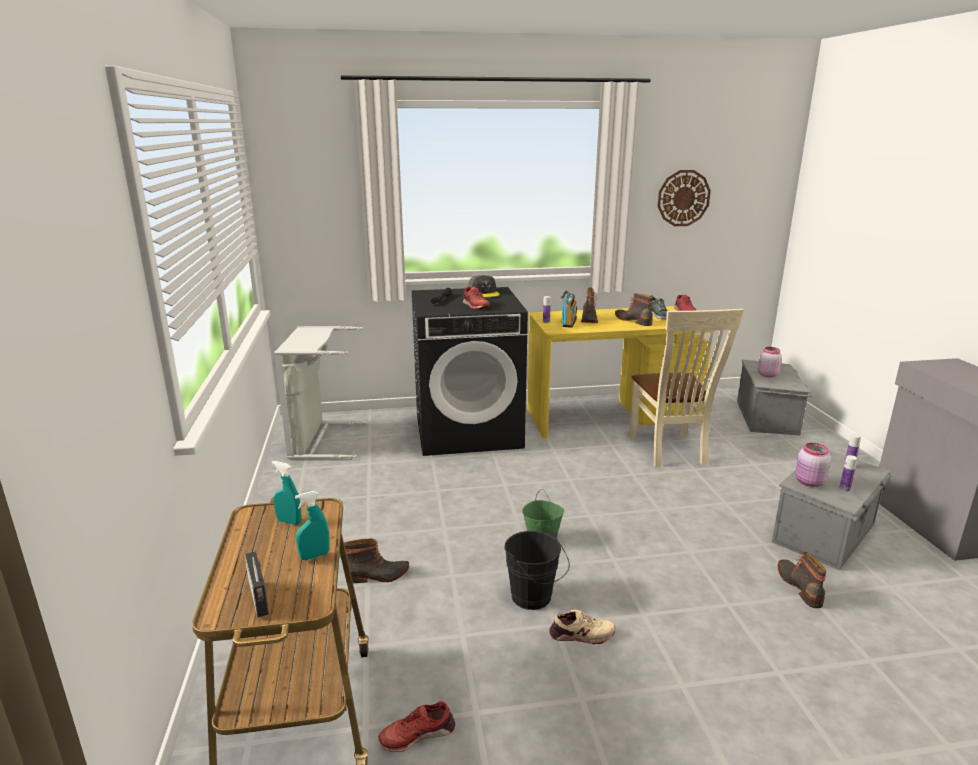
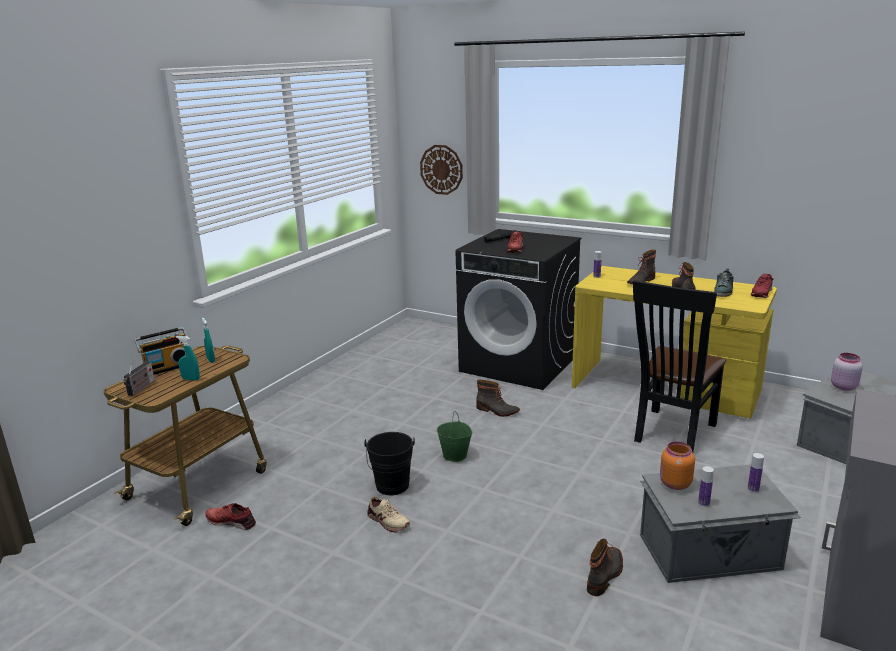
camera: 40 degrees right, 0 degrees up
(320, 440) = (407, 341): grey laundry basket -> none
(377, 576) = (325, 435): boot -> boot (497, 411)
(483, 293) = (547, 239): grey cap -> none
(567, 322) = (615, 280): radio -> radio (167, 367)
(670, 452) = (671, 434): beige chair -> black chair
(683, 198) = (795, 164): wall clock -> wall clock (441, 169)
(809, 482) = (674, 484): pink jar -> orange jar

